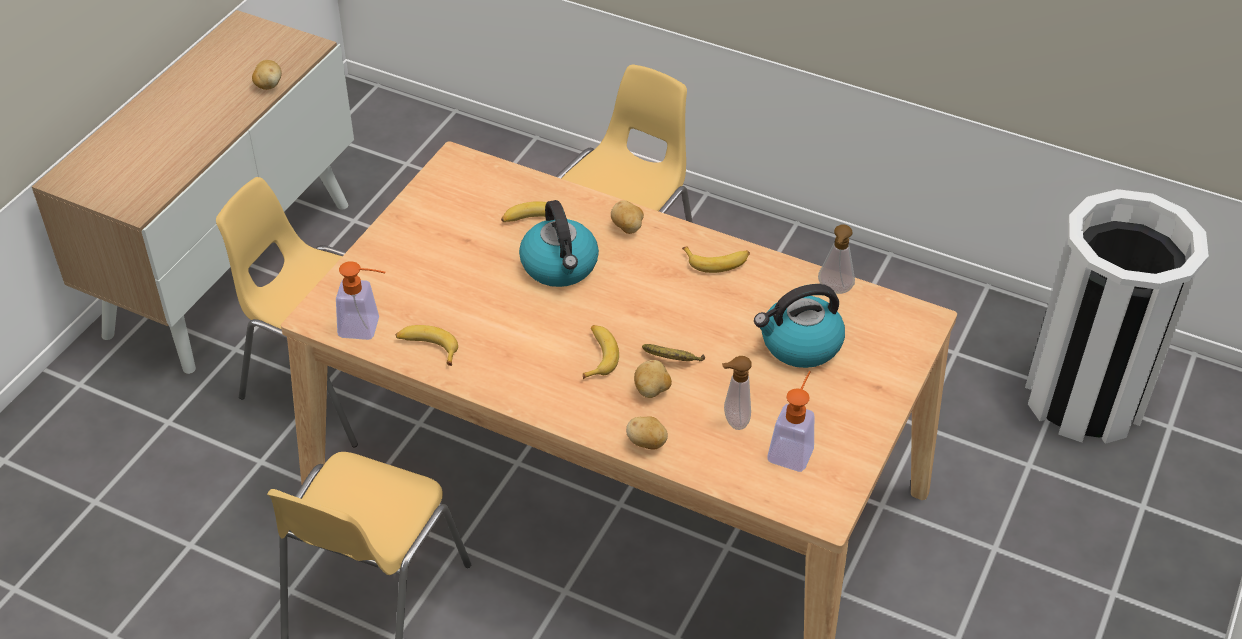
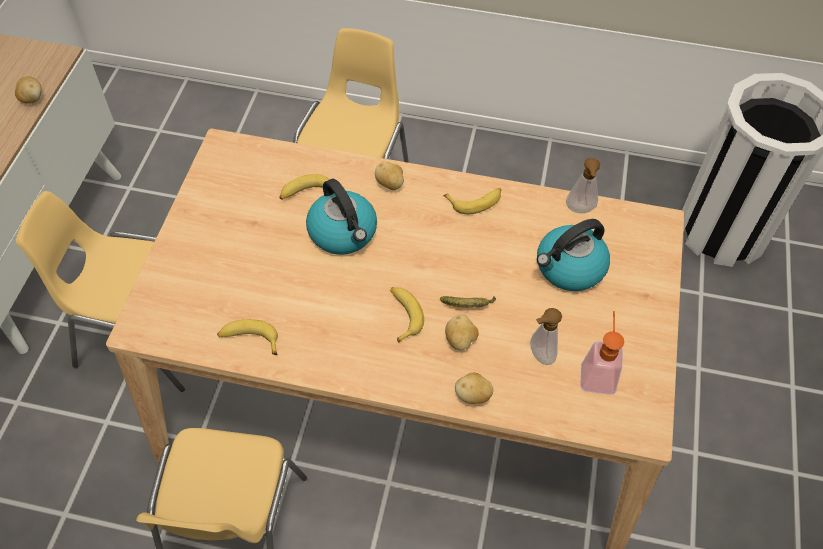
camera: 15 degrees left, 10 degrees up
(367, 328) = (188, 330): soap dispenser -> none

